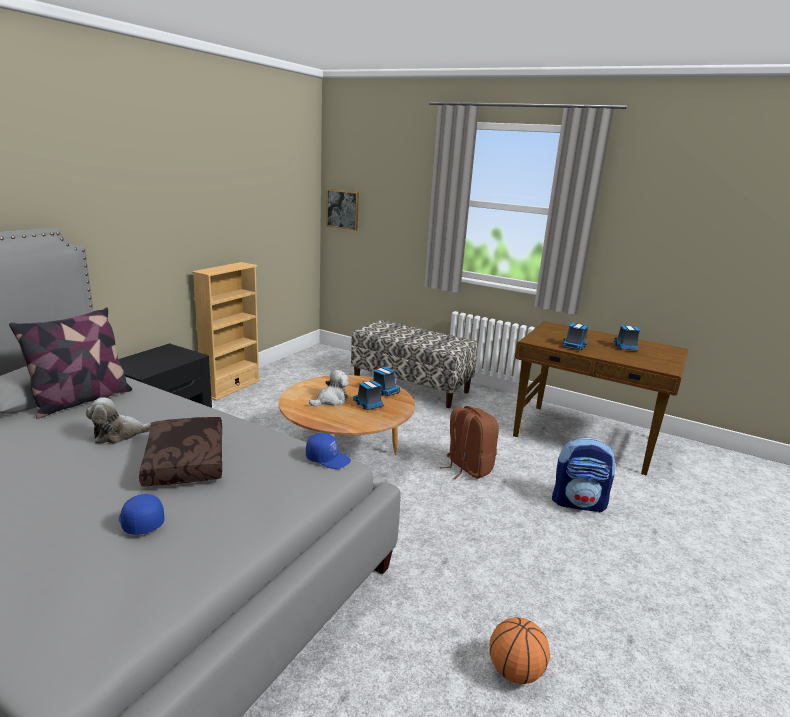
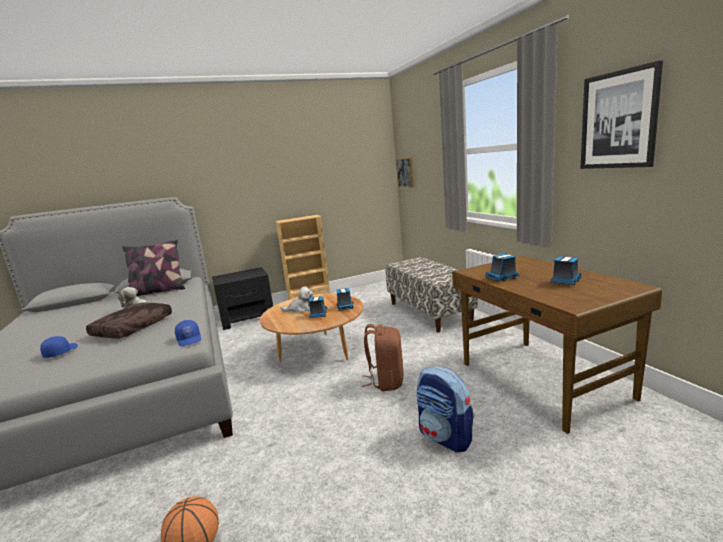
camera: 40 degrees right, 5 degrees down
(654, 208) = (618, 120): none -> picture

